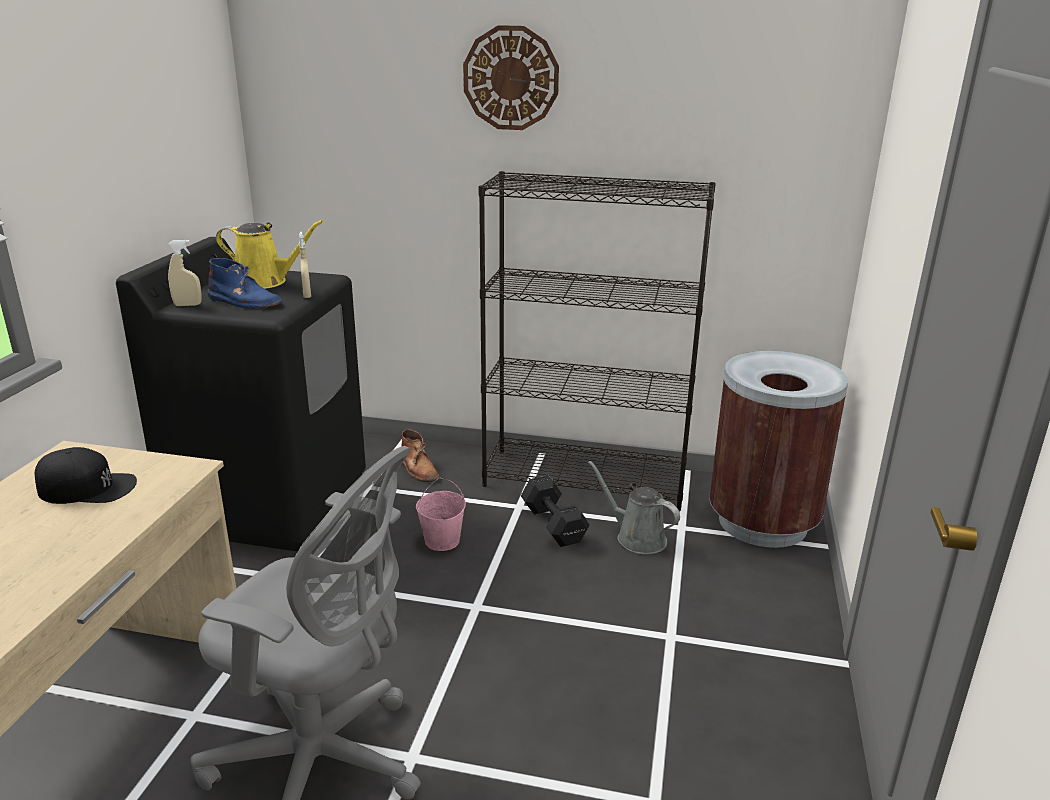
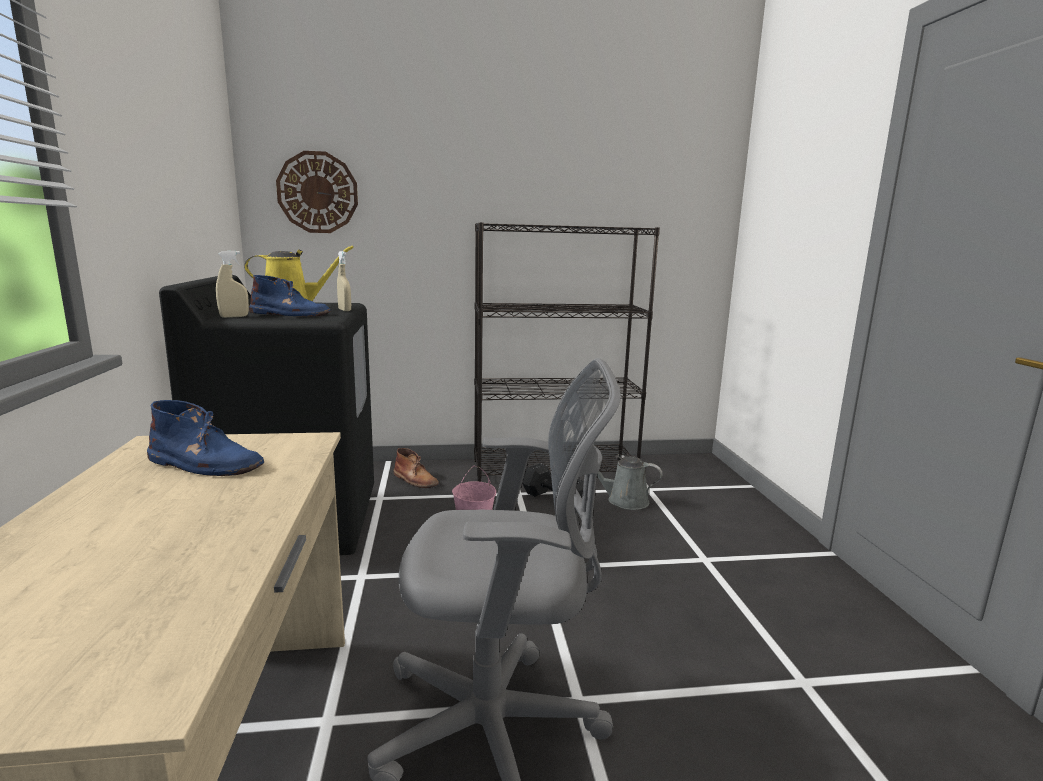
camera: 20 degrees left, 10 degrees down
(87, 487) = (205, 464): black cap -> blue boot
(511, 78) = (482, 150): wall clock -> wall clock (317, 192)
(763, 522) = (699, 478): brown trash can -> none

